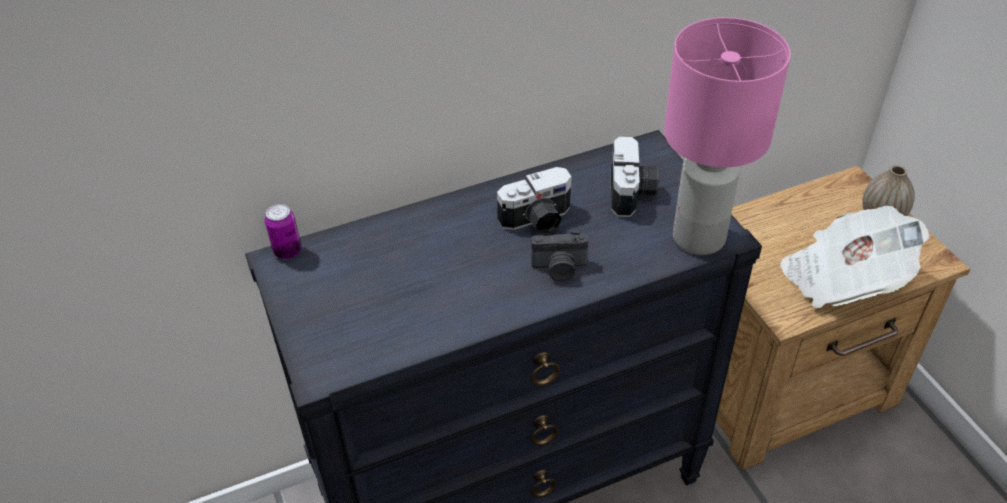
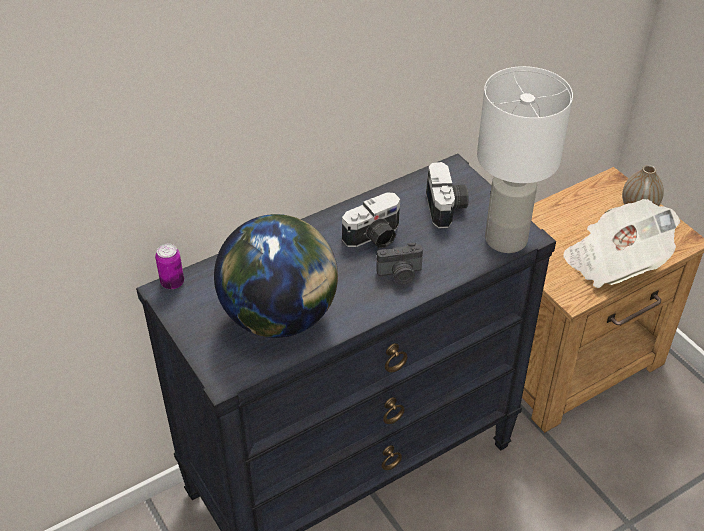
camera: 10 degrees left, 0 degrees up
(403, 305) = (280, 316): none -> globe
(698, 238) = (505, 240): pink table lamp -> white table lamp

